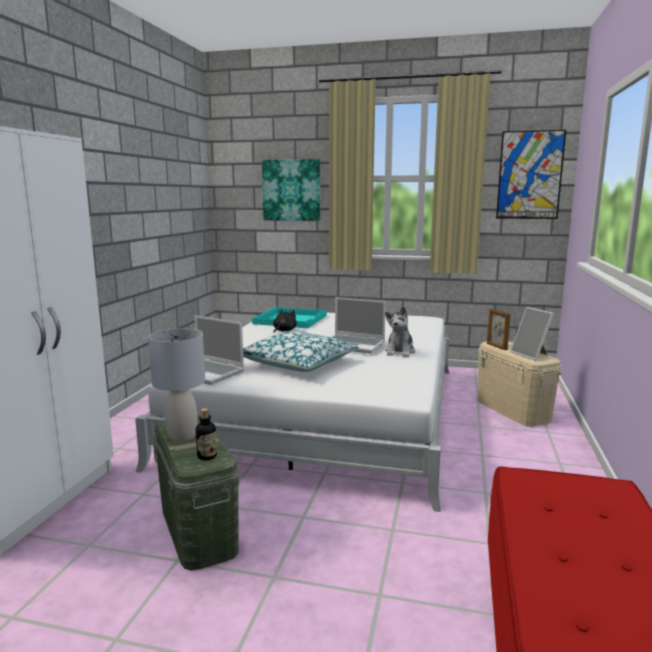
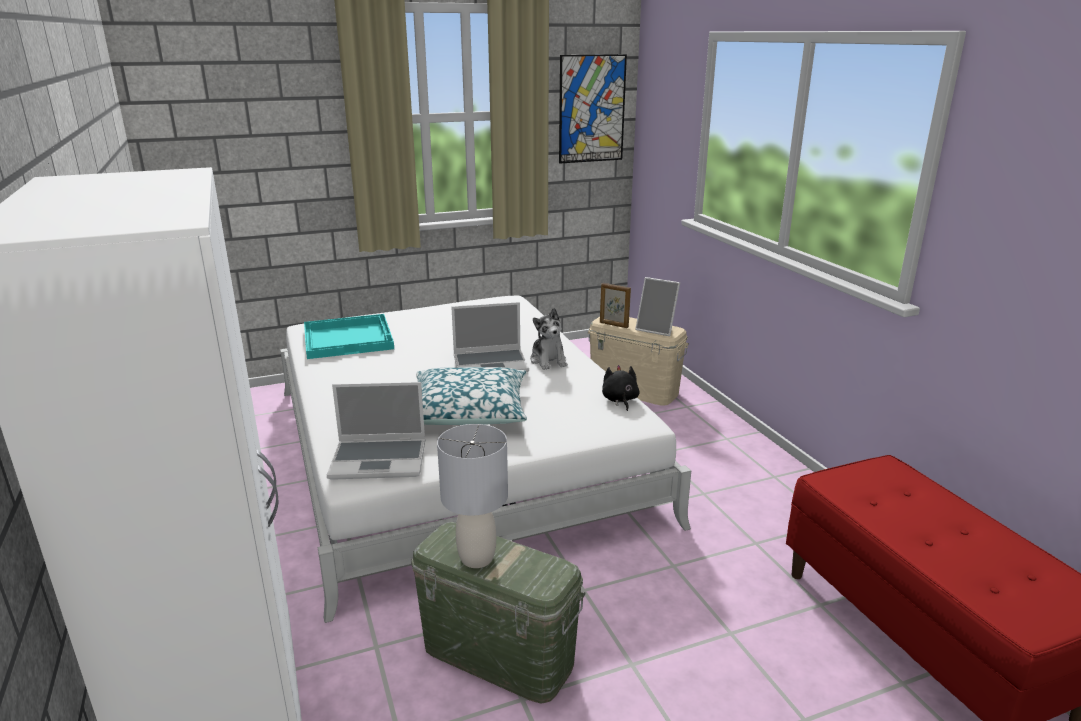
camera: 35 degrees left, 10 degrees up
(207, 456) = (544, 571): bottle -> none
(284, 331) = (369, 361): black plush toy -> black plush toy (620, 400)
(291, 190) = (282, 141): picture -> none

